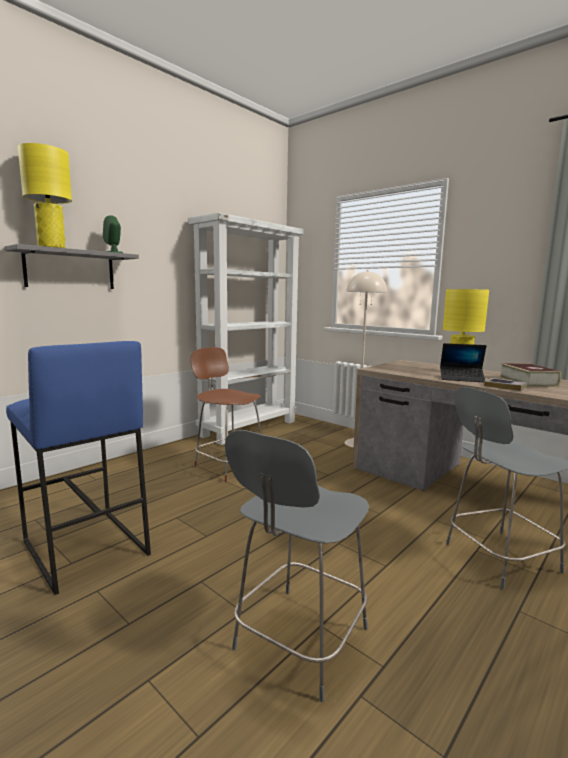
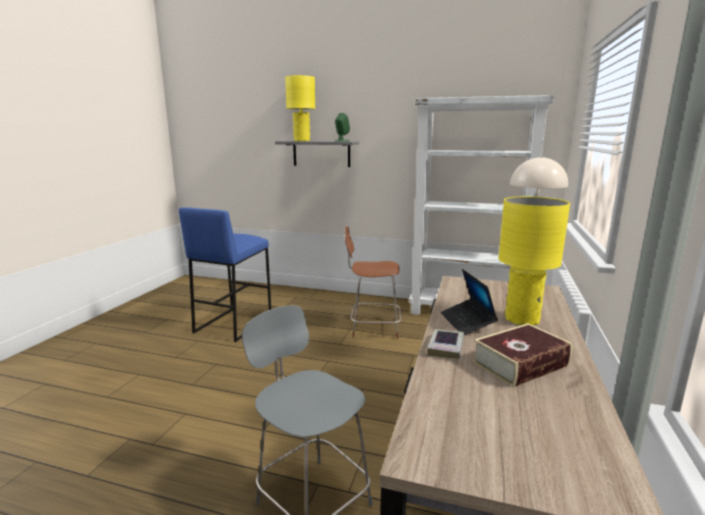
camera: 65 degrees right, 5 degrees up
(228, 466) = (373, 328): brown chair -> brown chair turned 105 degrees counterclockwise
(298, 642) = (169, 409): grey chair -> none

